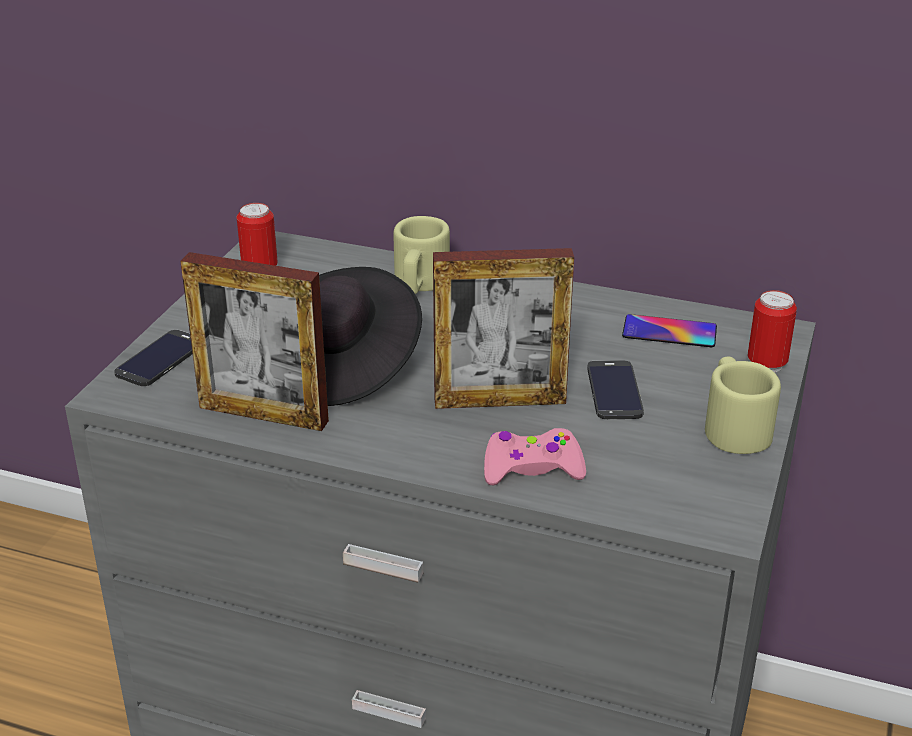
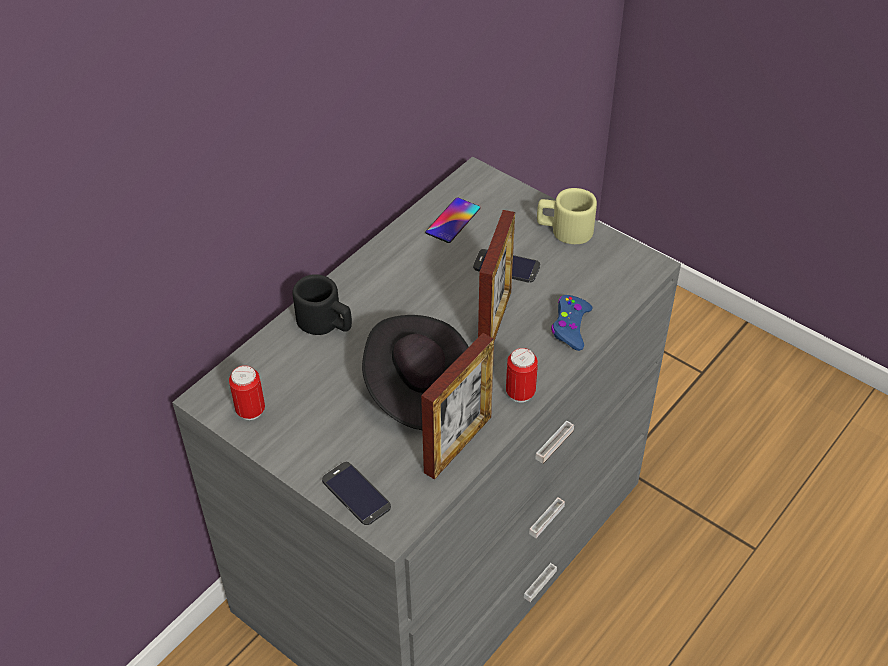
camera: 70 degrees left, 15 degrees up
(419, 284) = (325, 323): beige mug -> black mug
(532, 468) = (570, 327): pink game controller -> blue game controller
(766, 364) = (508, 193): can -> can (520, 393)

